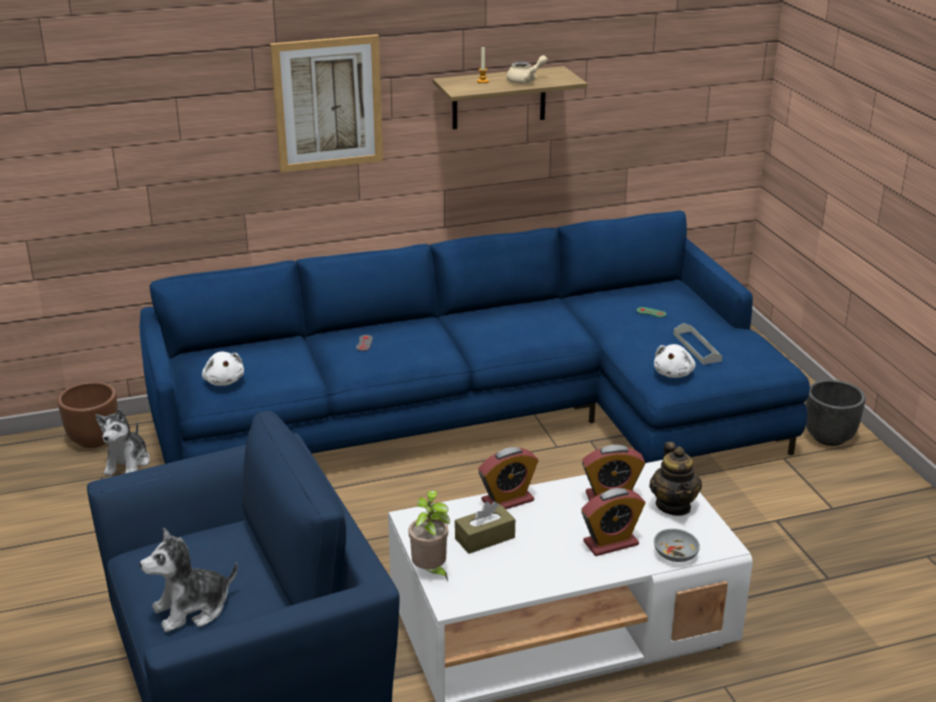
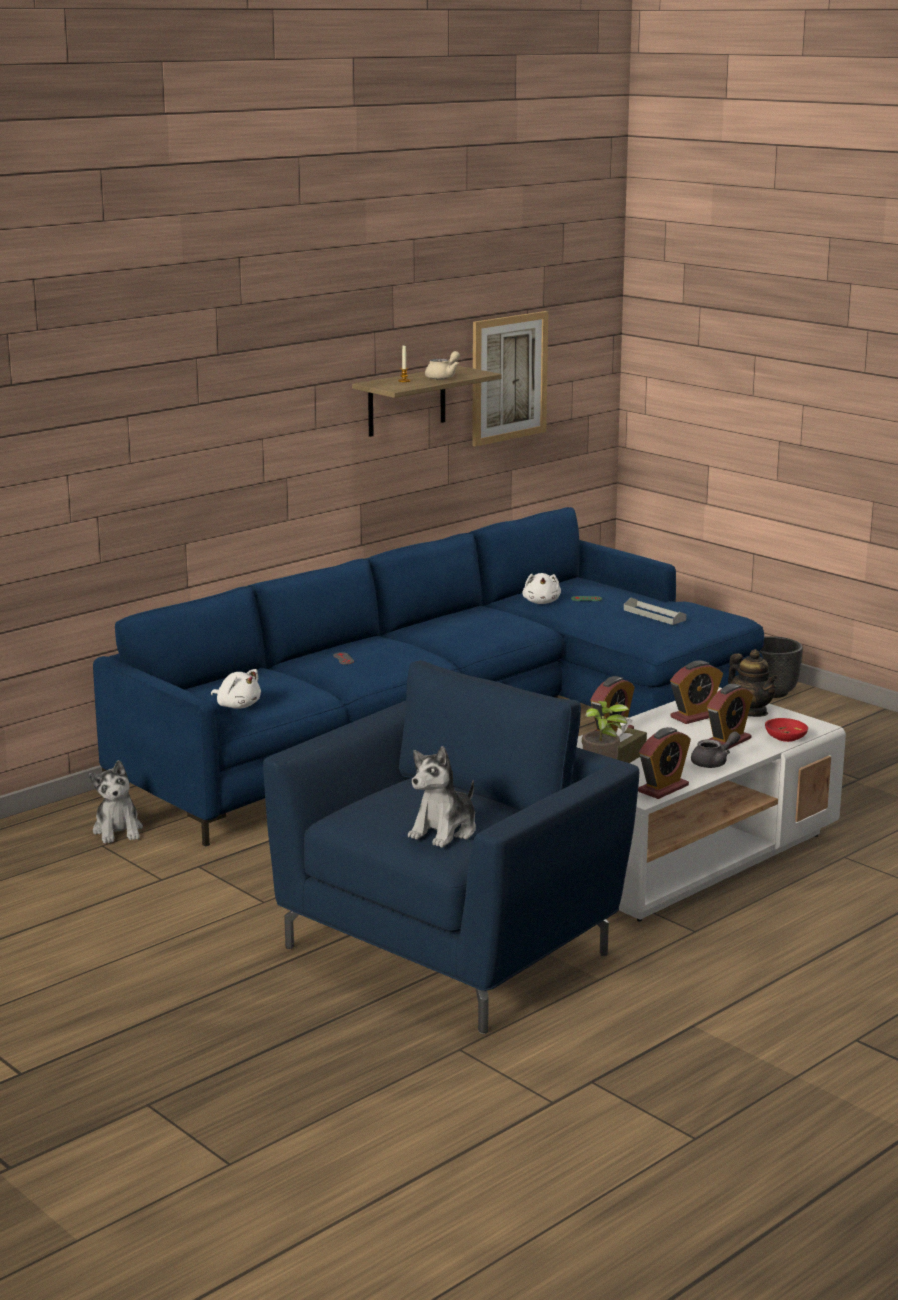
camera: 25 degrees left, 10 degrees down
(94, 439) = (55, 820): brown planter -> none
(328, 103) = (263, 415): picture -> picture (509, 378)
(483, 595) = (663, 788): none -> alarm clock
(568, 571) = (714, 762): none -> grey teapot
(674, 373) = (652, 636): white plush toy -> white plush toy (541, 602)
(676, 553) = (786, 737): grey bowl -> red bowl

